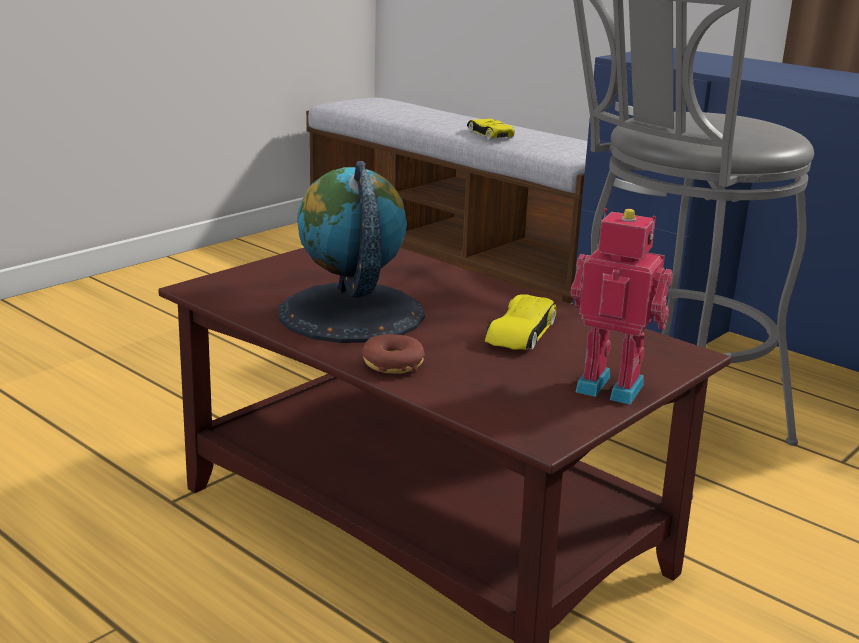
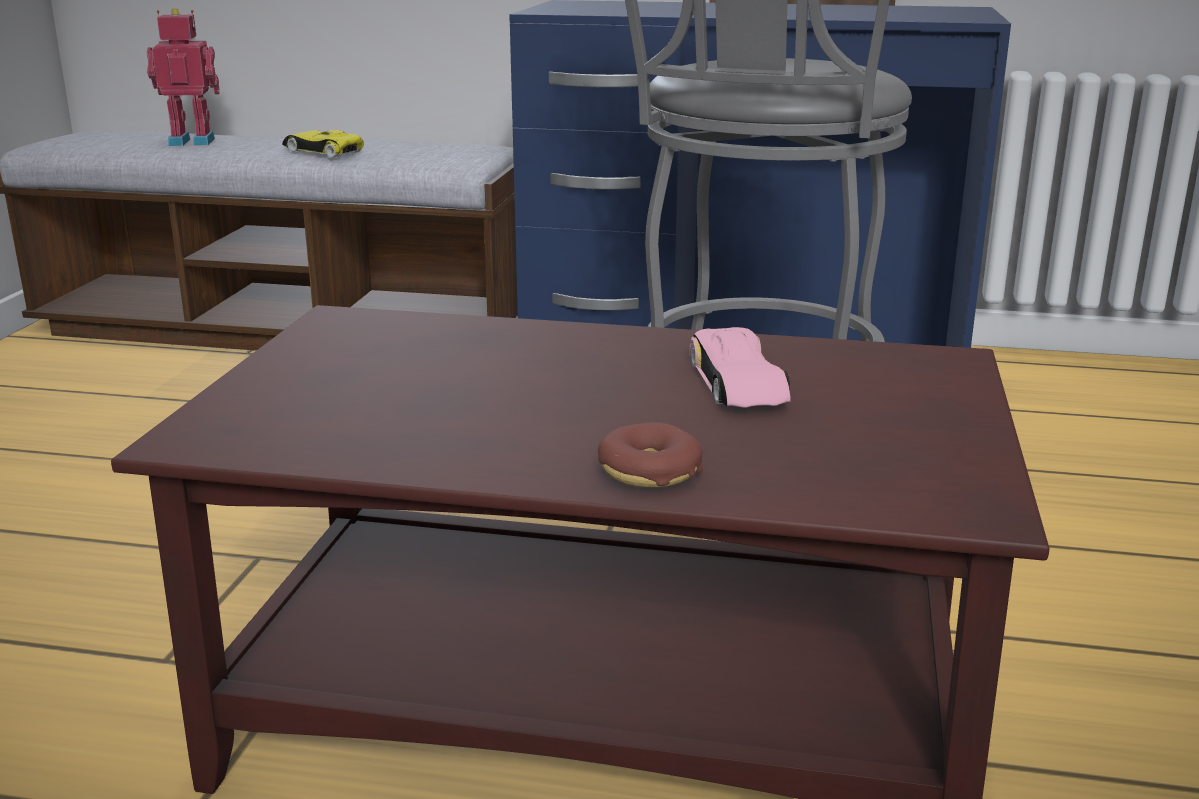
camera: 30 degrees left, 0 degrees up
(350, 313) = (481, 417): globe -> none
(520, 333) = (738, 383): yellow toy car -> pink toy car
(611, 386) = (942, 420): toy robot -> toy robot (192, 141)

